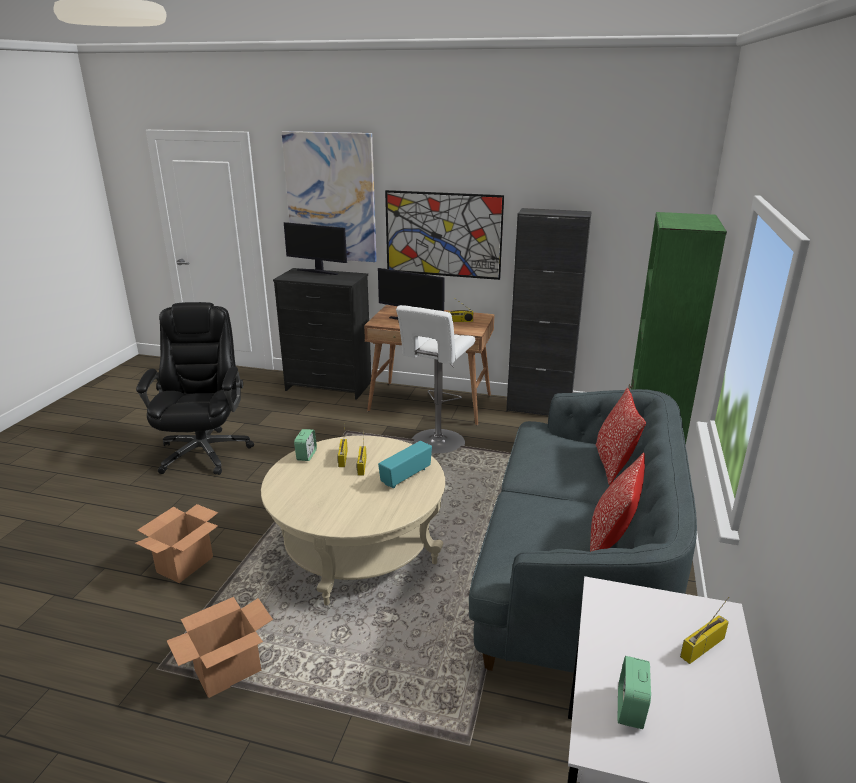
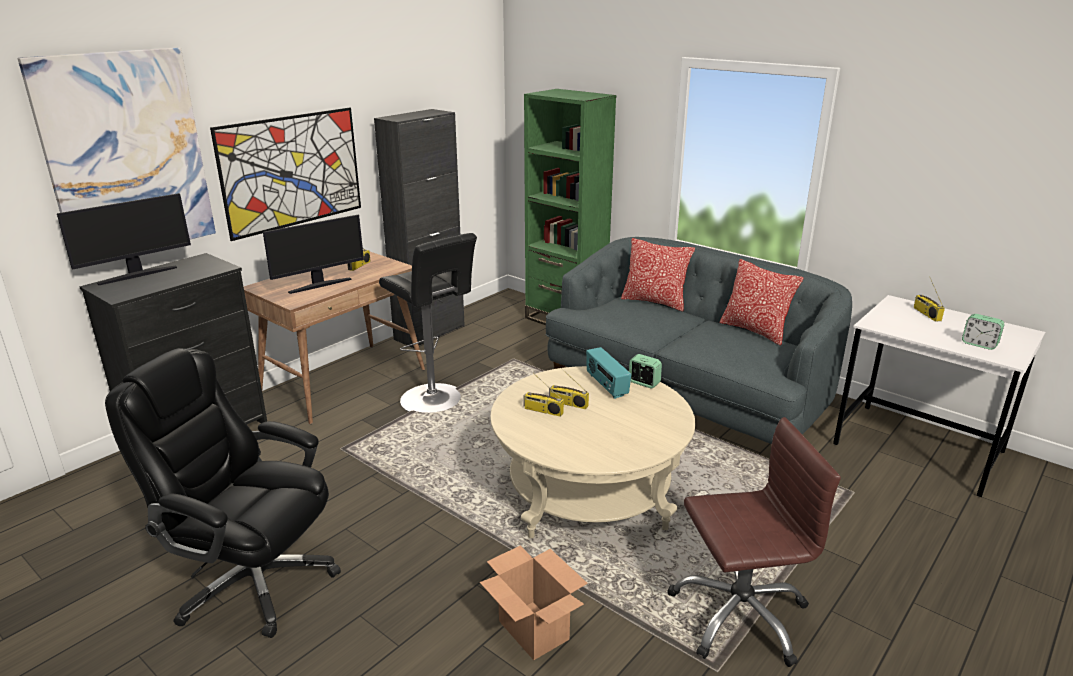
camera: 65 degrees left, 0 degrees up
(227, 672) = (739, 614): cardboard box -> brown office chair
(306, 455) = (518, 430): alarm clock -> alarm clock (644, 383)
(436, 444) = (435, 401): white stool -> black stool

